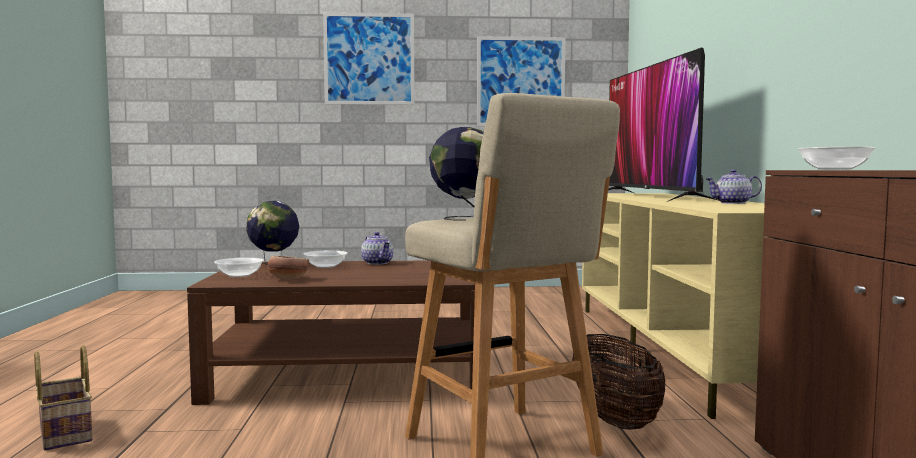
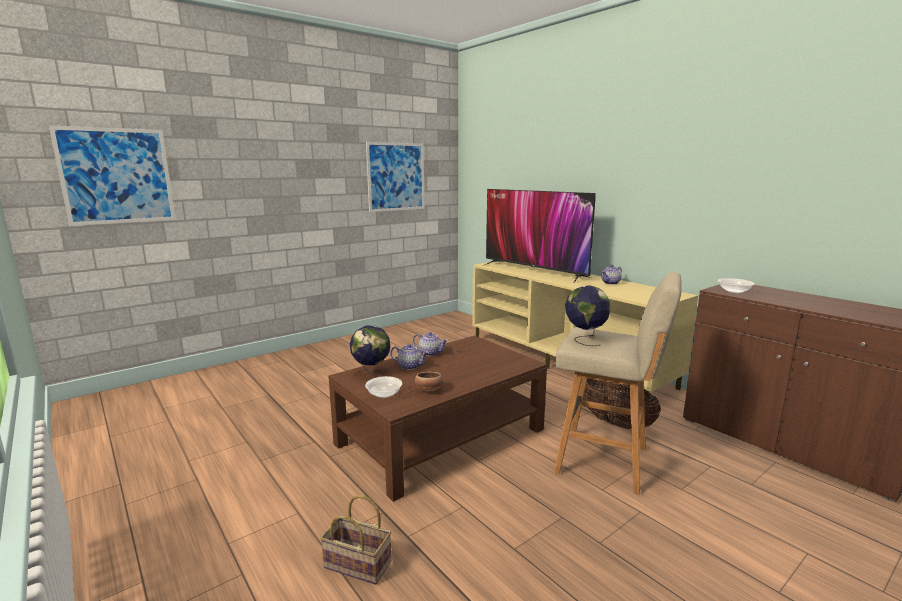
camera: 35 degrees left, 10 degrees up
(325, 266) = (410, 366): bowl -> teapot
(369, 59) = (285, 160): picture -> picture (117, 176)

